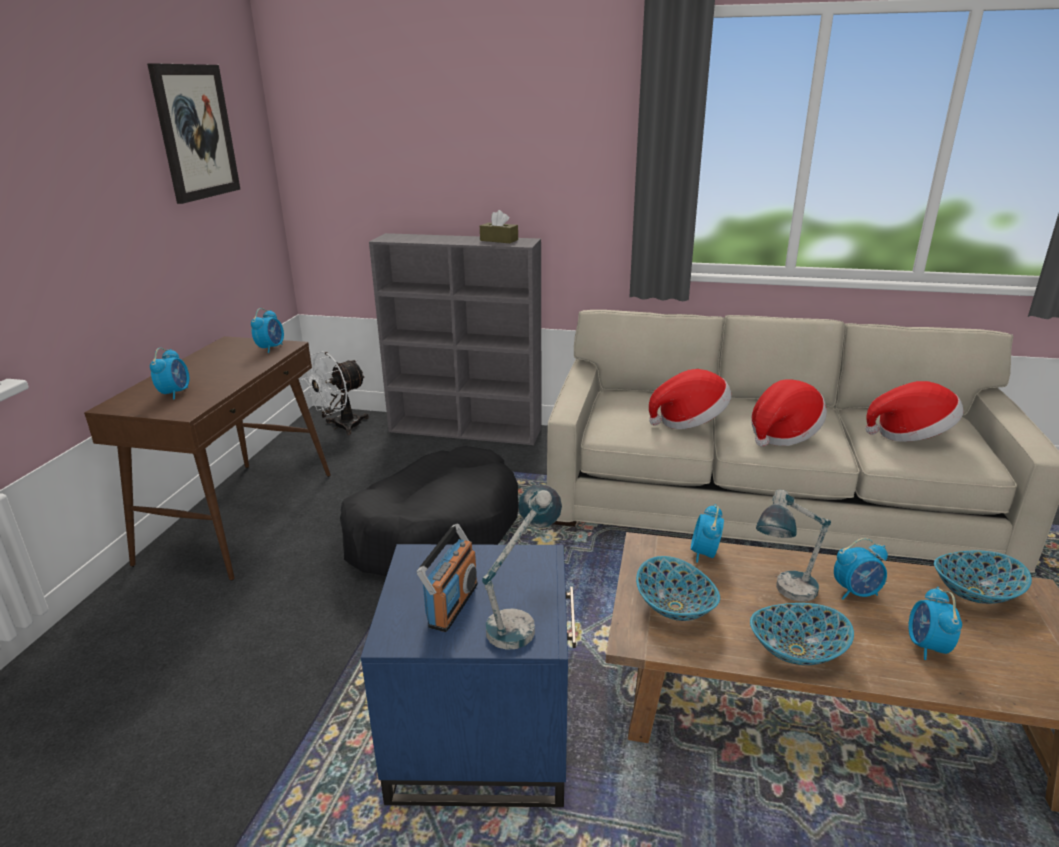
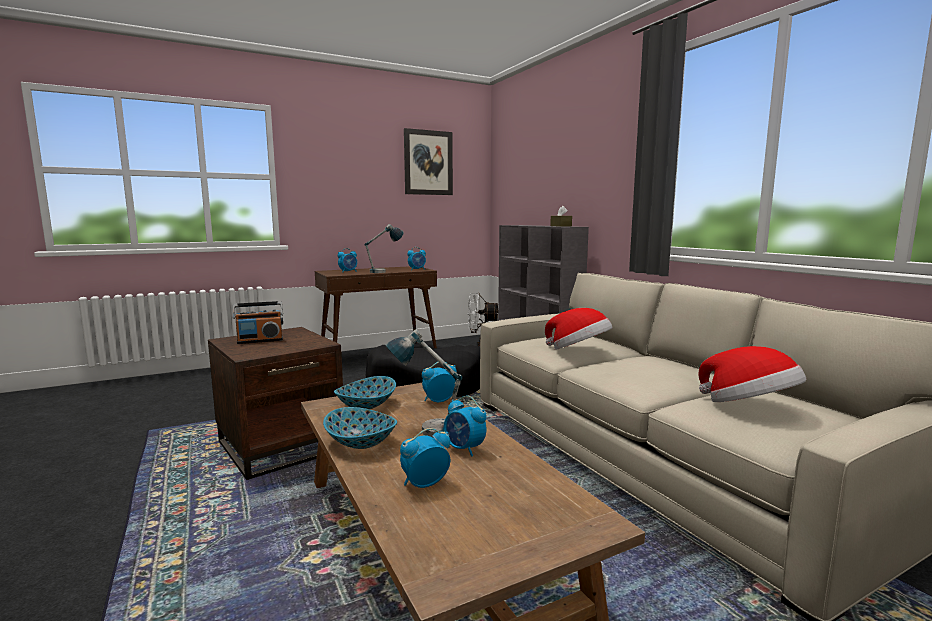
camera: 50 degrees right, 15 degrees down
(480, 736) = (281, 446): blue side table -> brown side table
(522, 619) = (261, 350): table lamp -> table lamp (385, 272)
(783, 434) = (626, 373): hat -> none
(974, 592) = (543, 493): bowl -> none

